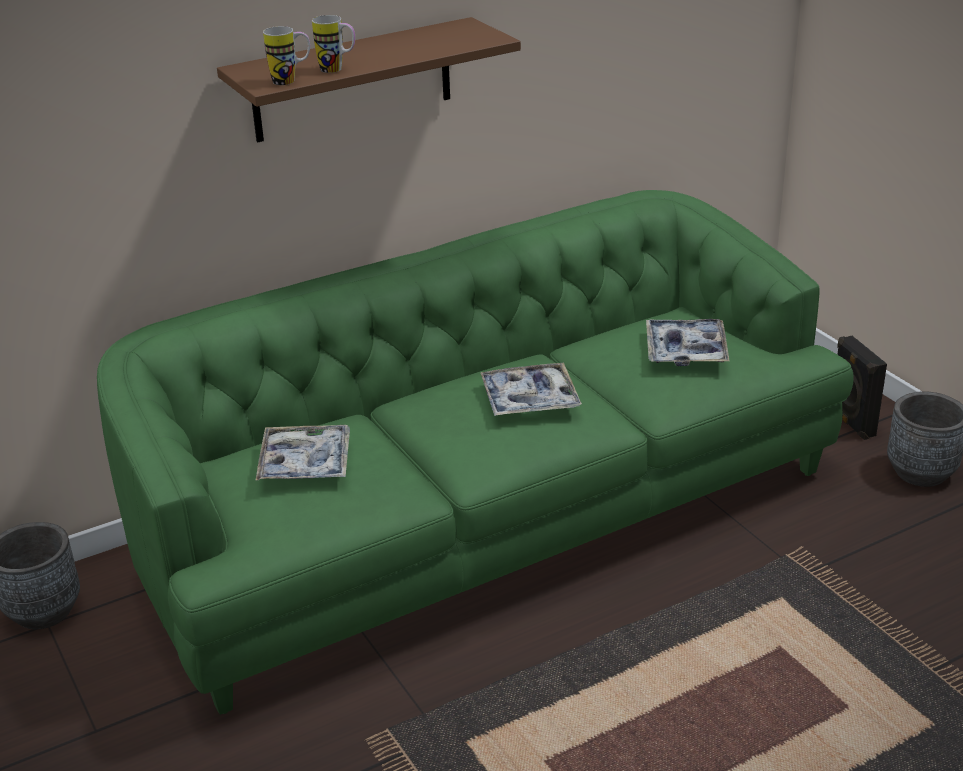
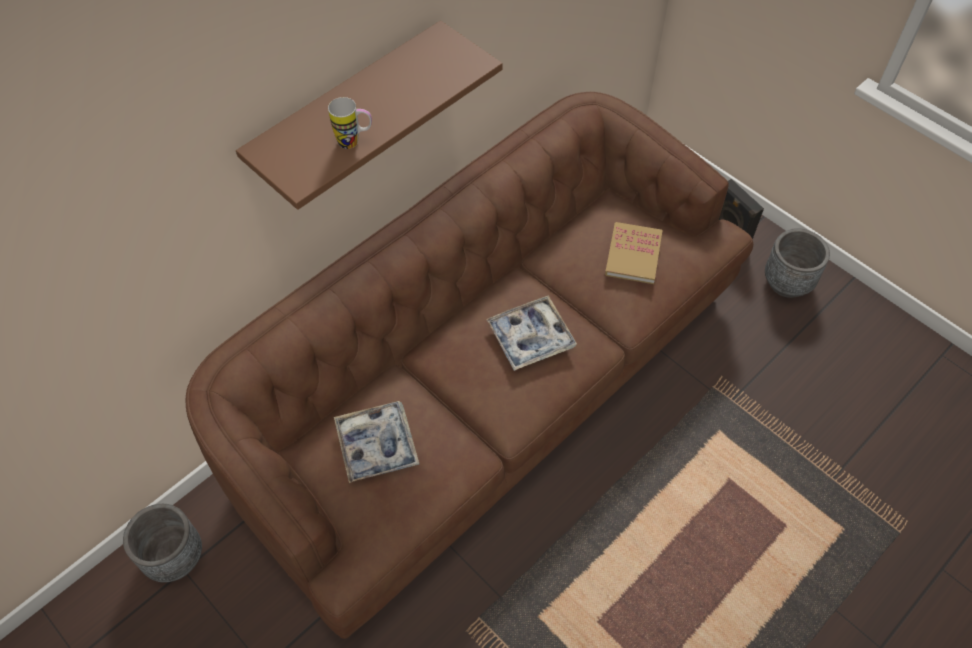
camera: 15 degrees left, 25 degrees up
(291, 81) = (319, 170): mug -> none
(485, 517) = (486, 389): green sofa -> brown sofa
(686, 350) = (633, 255): tray -> book

